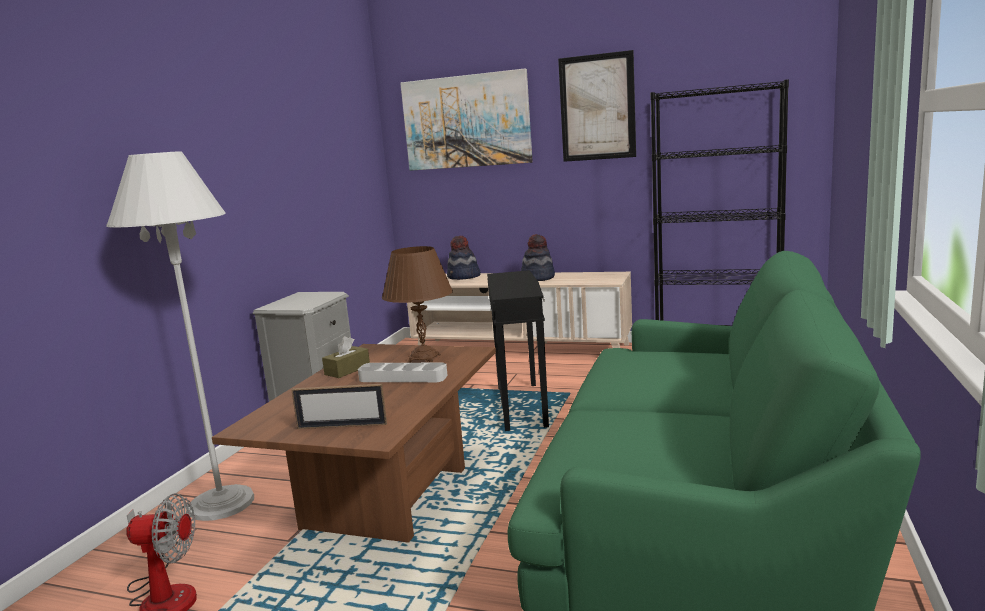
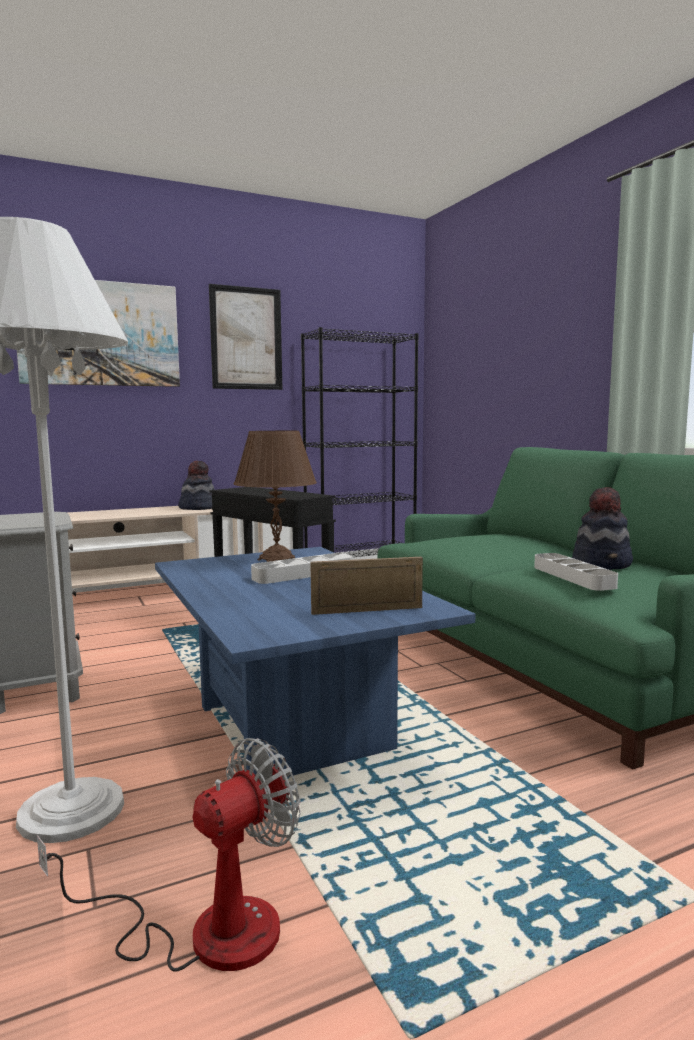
camera: 45 degrees left, 5 degrees down
(342, 426) = (367, 610): picture frame -> picture frame turned 150 degrees counterclockwise
(347, 370) = (214, 579): brown tissue box -> none
(387, 497) = (292, 727): brown coffee table -> blue coffee table
(463, 277) = (103, 512): hat -> hat (602, 564)
(593, 436) = (573, 577): none -> grey tray

